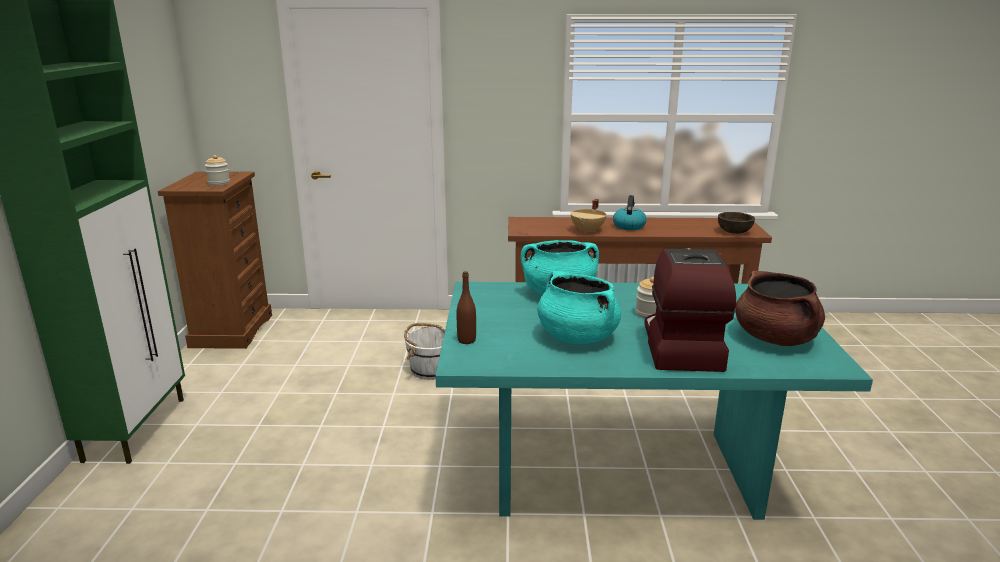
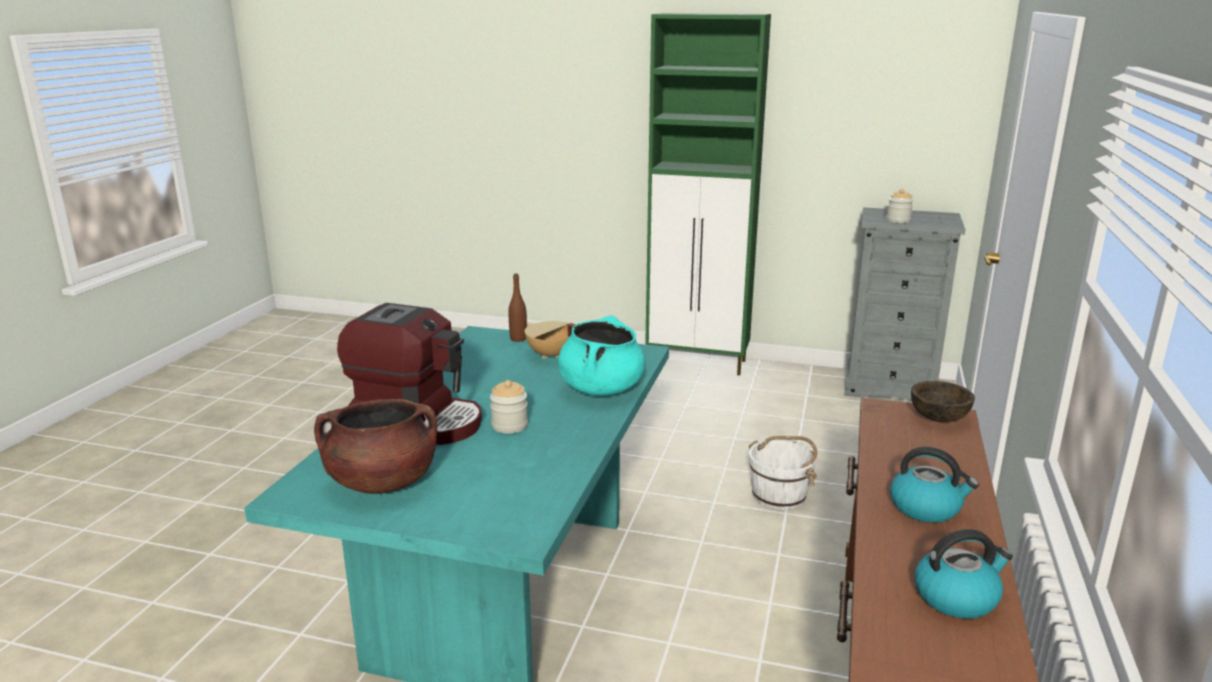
camera: 105 degrees right, 0 degrees up
(231, 330) = (890, 387): brown dresser -> grey dresser
(576, 337) = (486, 380): turquoise cooking pot -> none
(588, 231) = (888, 461): beige cooking pot -> beige cooking pot (551, 355)
(693, 224) = (956, 597): none -> kettle
(734, 232) = (887, 637): brown bowl -> brown bowl (938, 417)

